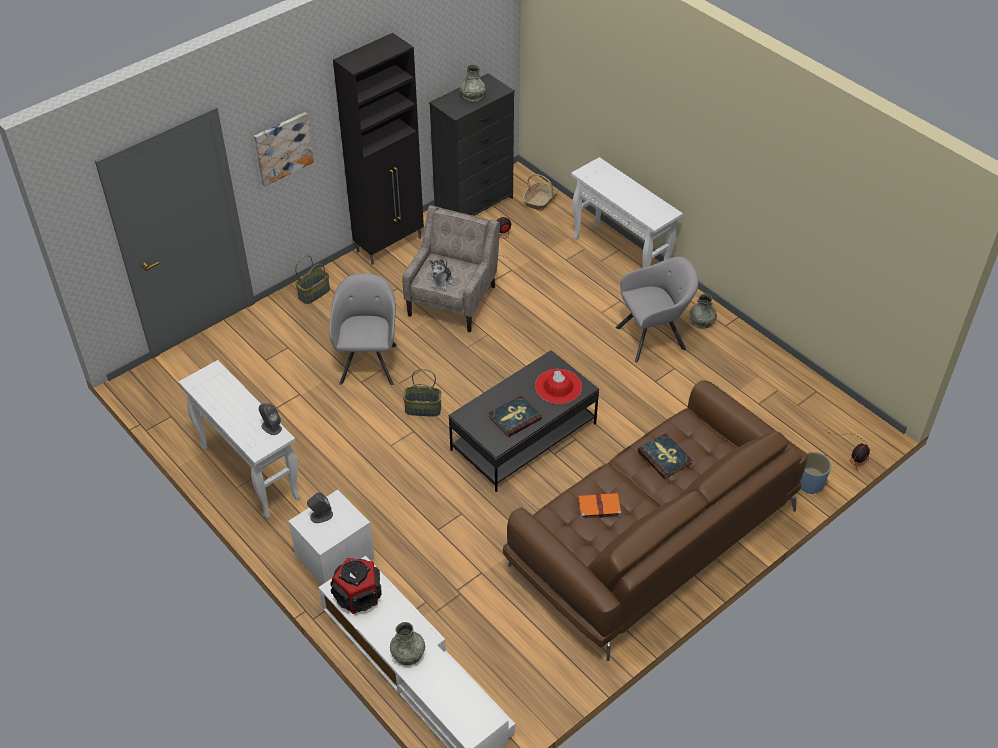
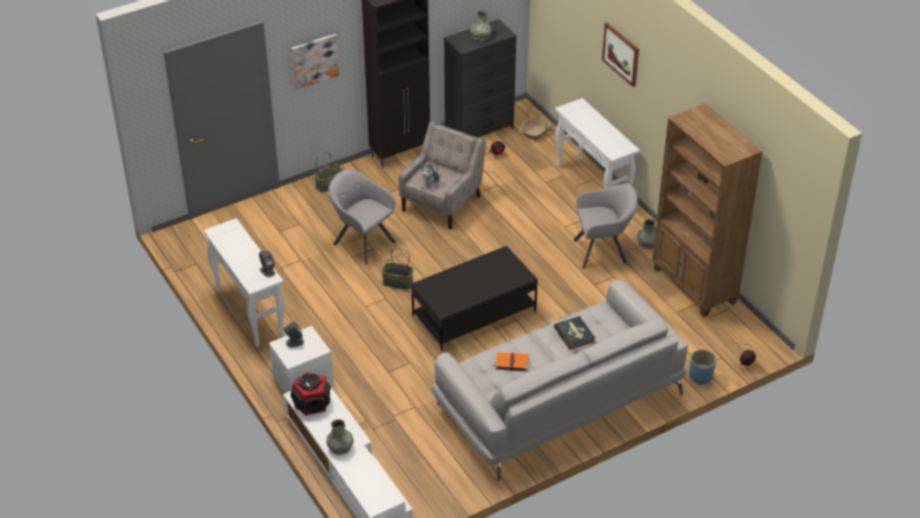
camera: 10 degrees right, 5 degrees down
(368, 361) = (362, 242): grey armchair -> grey armchair turned 60 degrees counterclockwise
(514, 418) = (463, 292): book -> none
(558, 386) = (504, 273): red hat -> none
(651, 538) = (557, 400): brown sofa -> grey sofa
(654, 101) = (621, 54): none -> picture
(769, 368) = (694, 286): none -> brown bookcase

